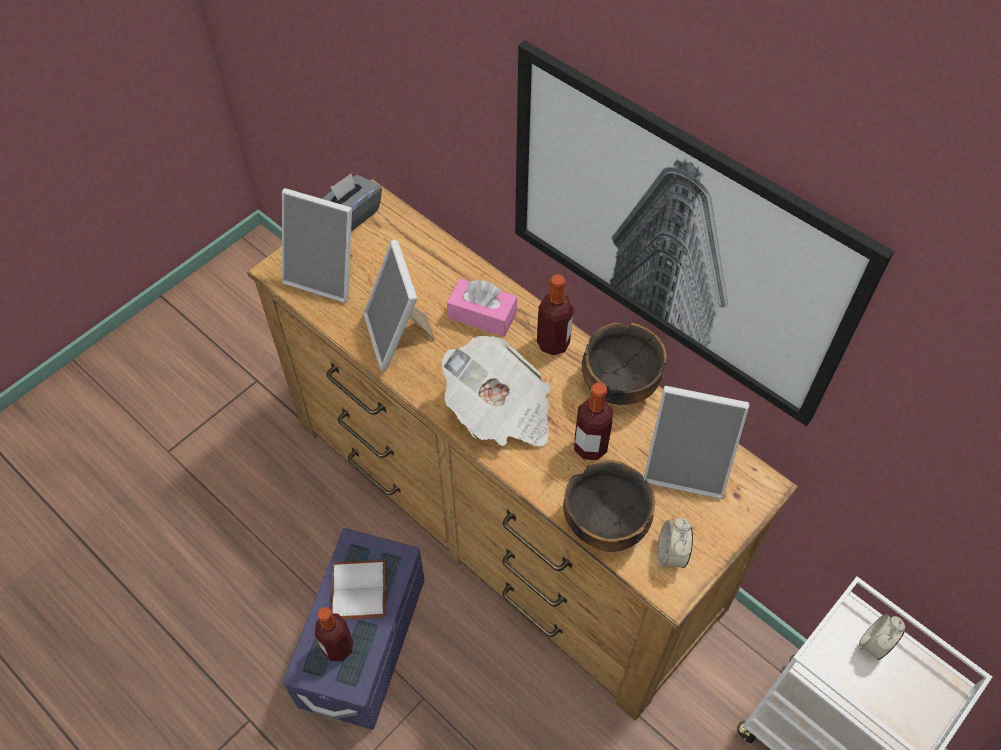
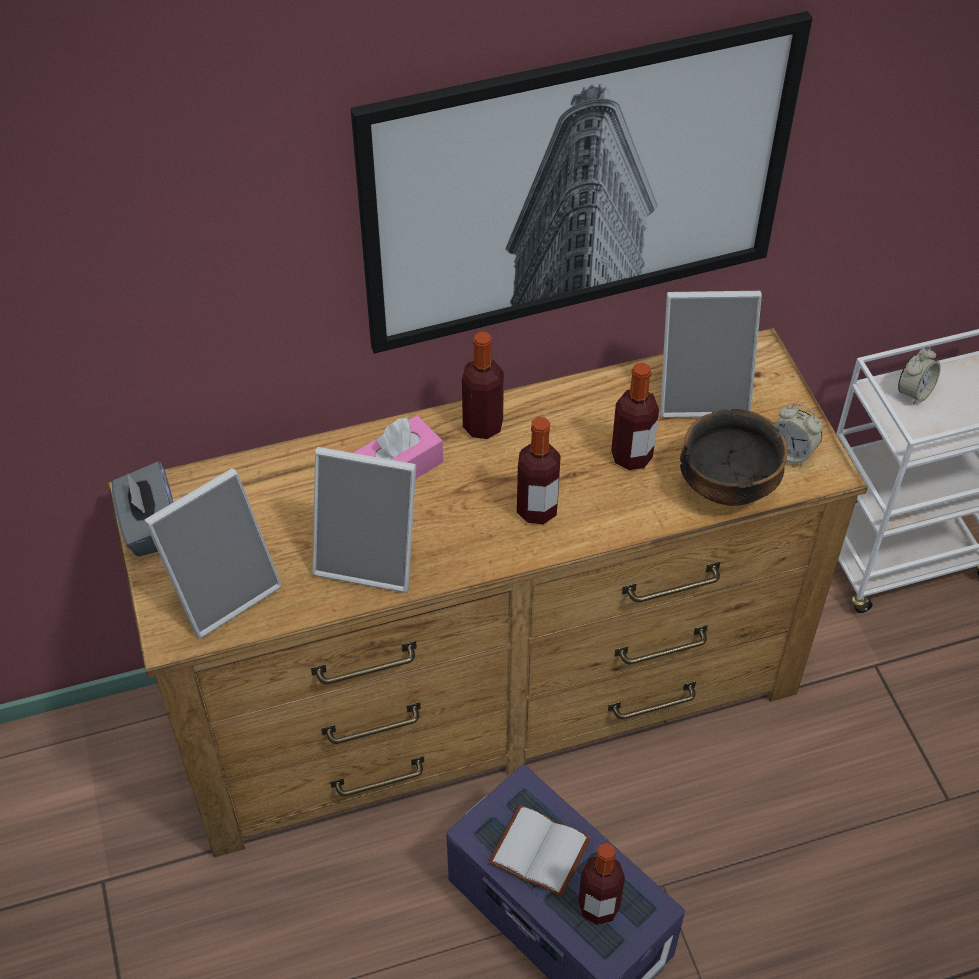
camera: 60 degrees left, 5 degrees down
(500, 411) = (537, 509): newspaper -> bottle
(618, 384) = (572, 398): bowl -> none
(687, 466) = (702, 393): picture frame -> picture frame turned 45 degrees clockwise
(875, 644) = (914, 392): alarm clock -> alarm clock turned 120 degrees counterclockwise

